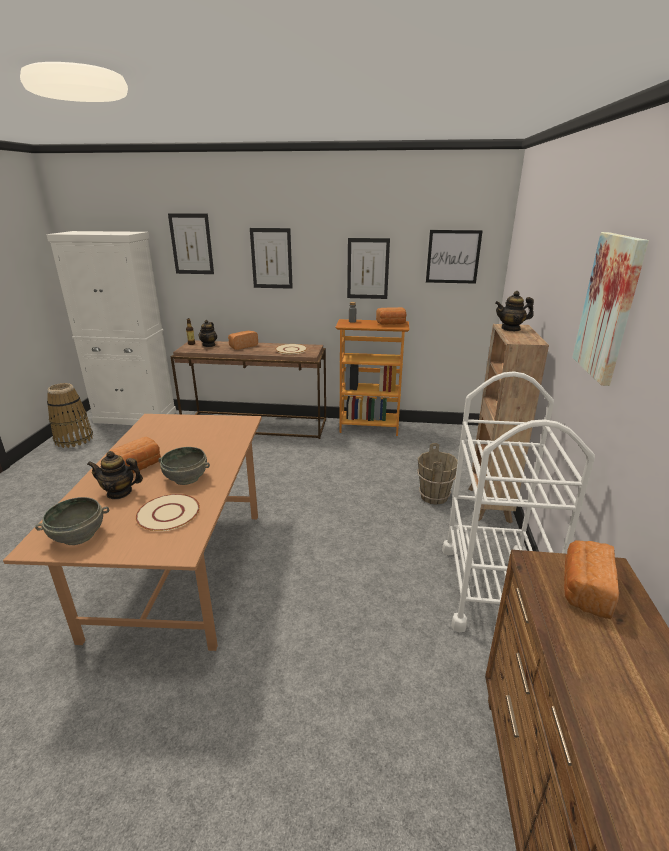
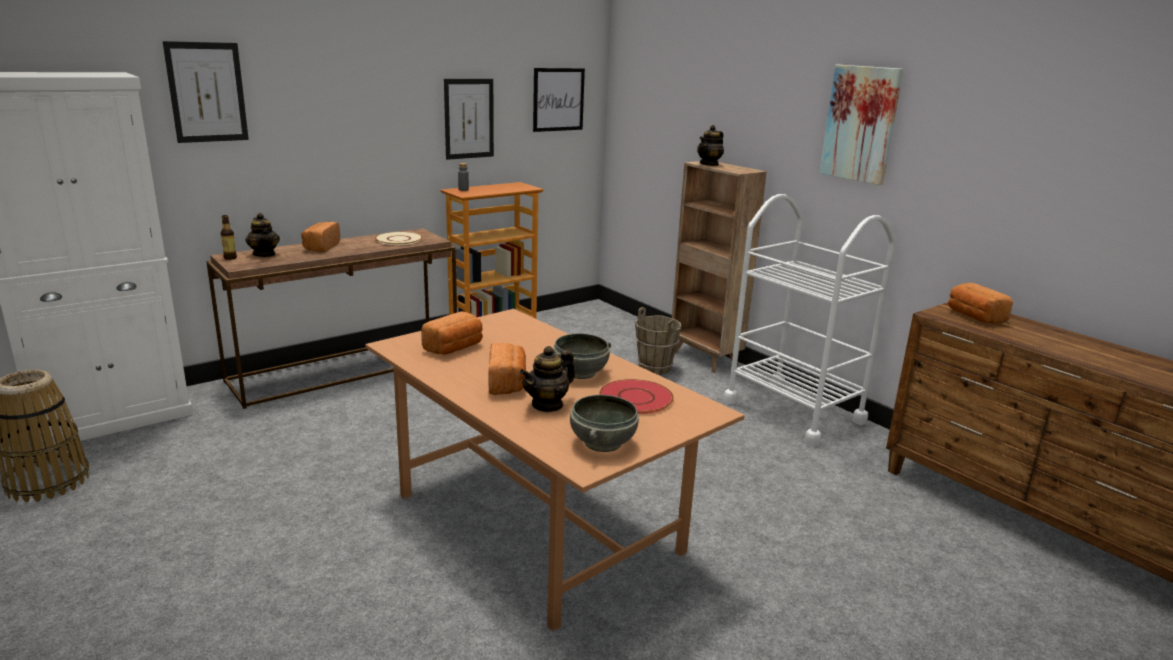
camera: 45 degrees left, 5 degrees down
(168, 513) = (636, 398): beige plate -> red plate
(271, 258) = (341, 110): picture -> none
(391, 324) = (512, 186): bread -> bread (455, 348)

